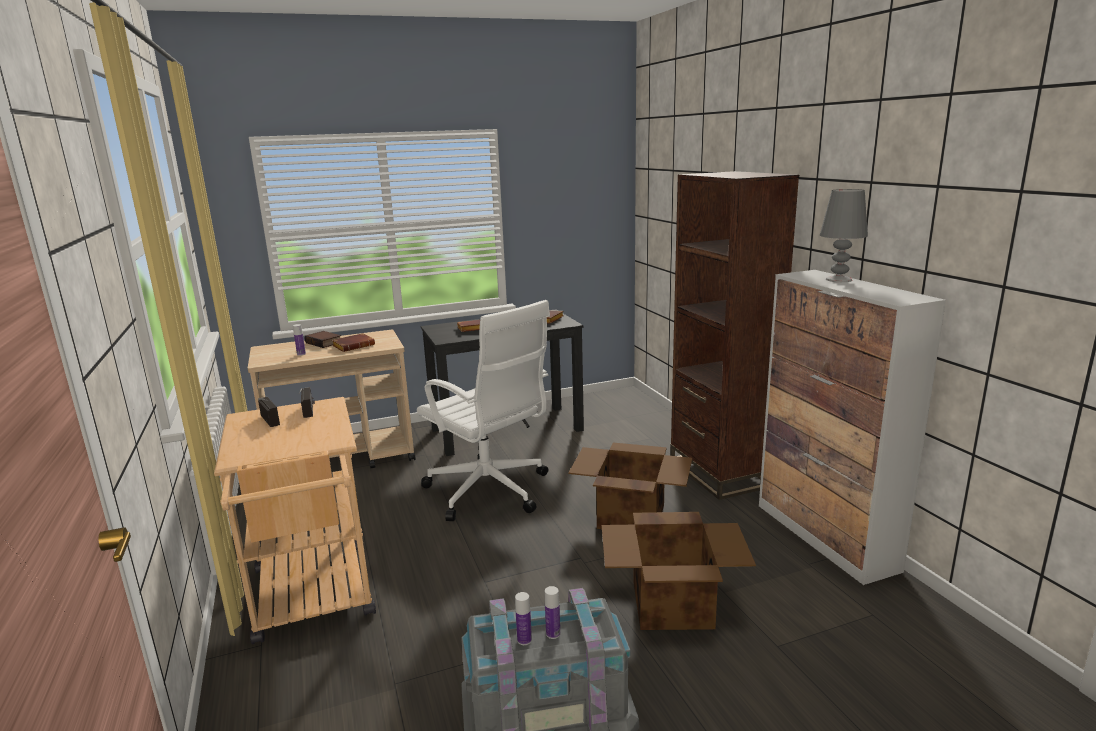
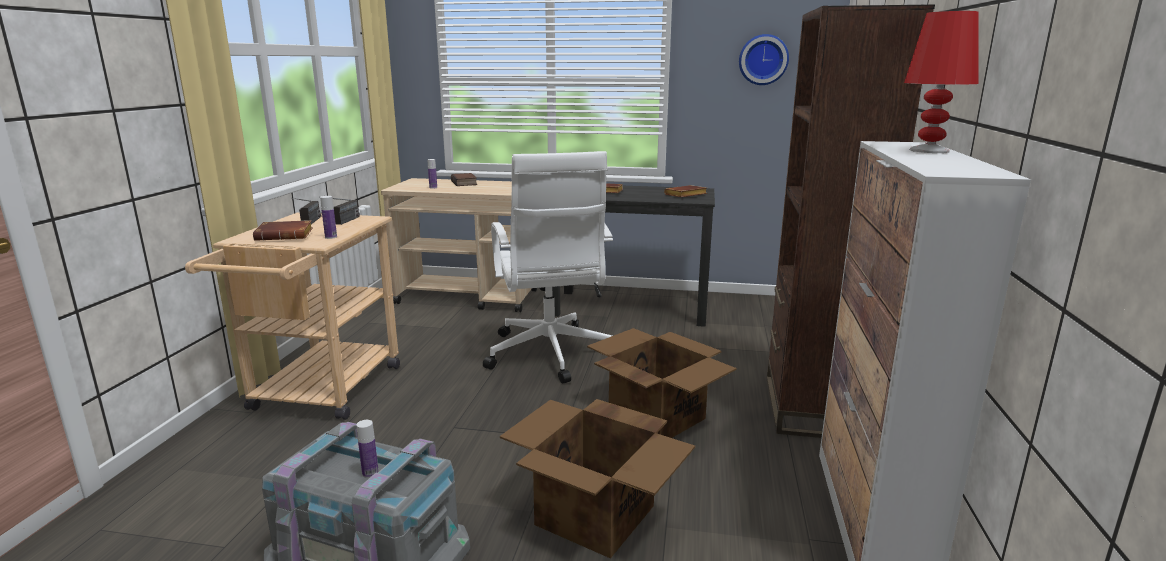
camera: 30 degrees right, 0 degrees up
(354, 346) = (481, 188): brown book -> brown book (286, 235)
(524, 640) = (342, 468): bottle -> bottle (331, 237)
(577, 194) = (763, 60): none -> wall clock
(839, 279) = (929, 150): grey table lamp -> red table lamp

